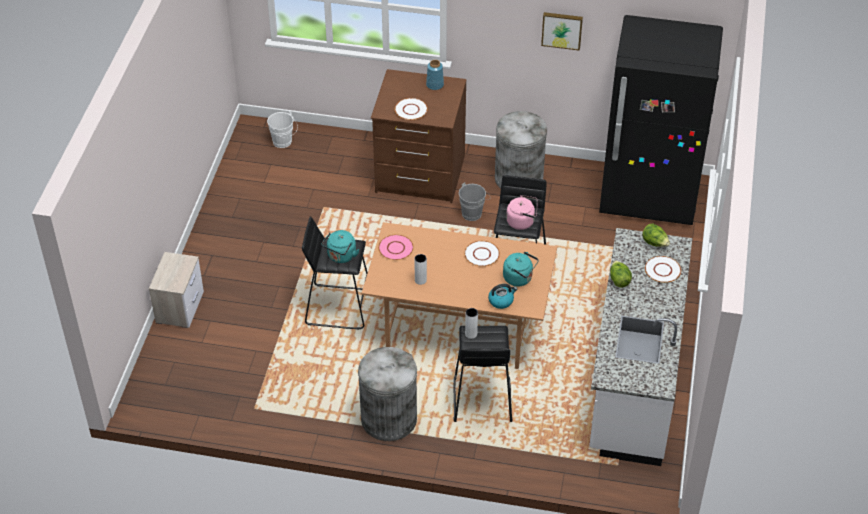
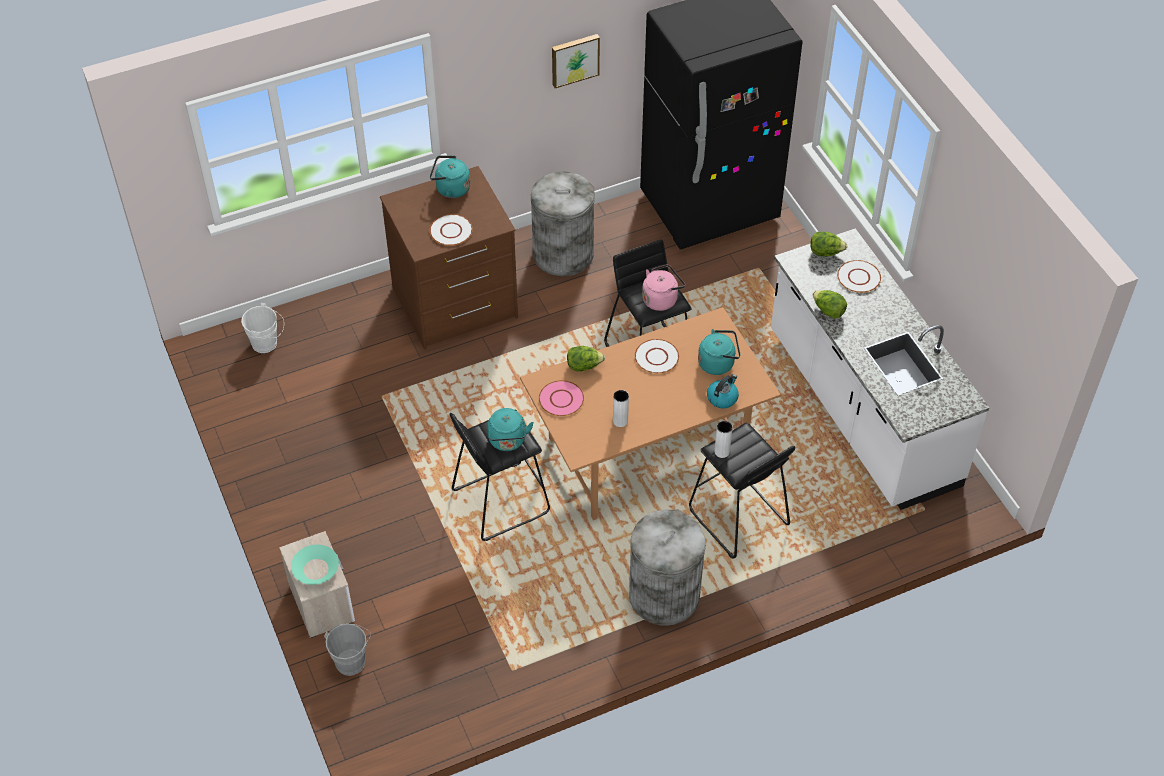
camera: 35 degrees left, 5 degrees up
(173, 274) = (315, 569): none -> turquoise bowl
(429, 236) = (584, 366): none -> lettuce
(435, 85) = (450, 189): blue vase -> turquoise kettle
(473, 213) = (550, 317): grey bucket -> grey bucket (351, 660)

